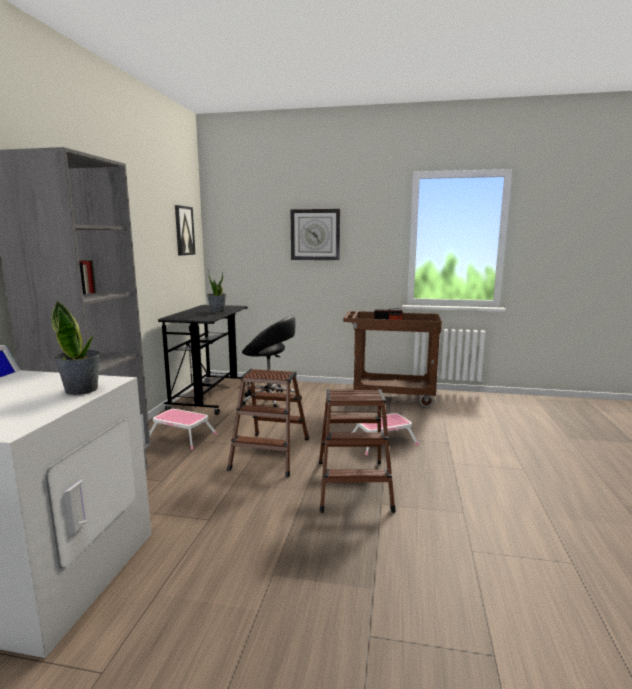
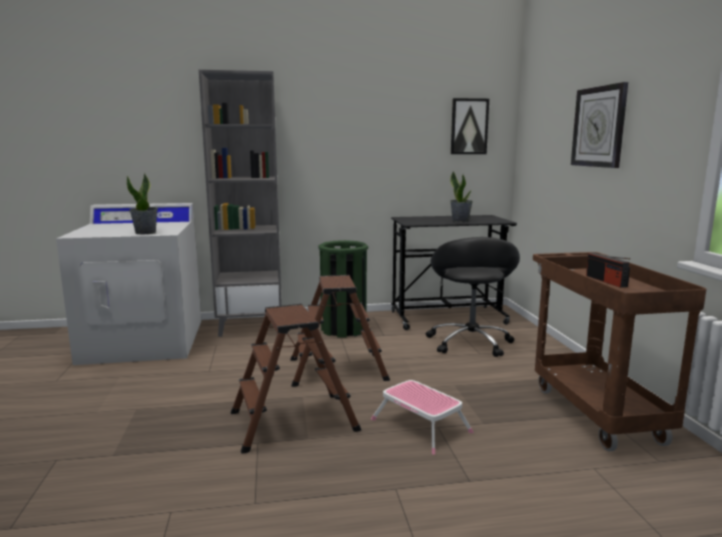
camera: 70 degrees right, 0 degrees up
(181, 436) = (344, 329): pink step ladder -> green trash can

